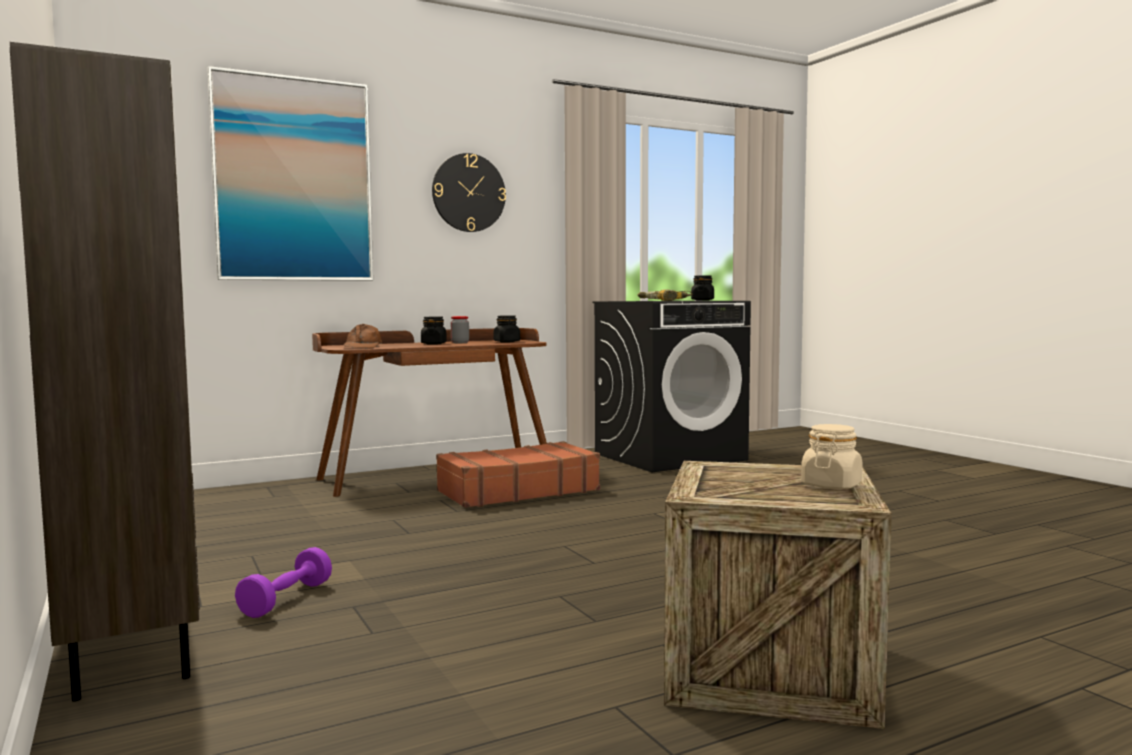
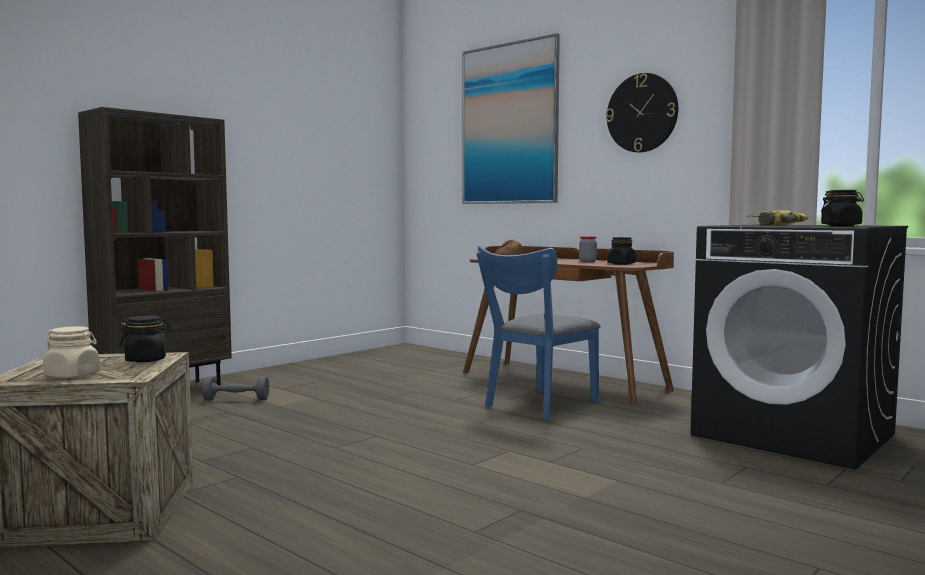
camera: 70 degrees right, 0 degrees up
(286, 599) = (236, 399): purple dumbbell -> grey dumbbell
(433, 344) = (563, 260): black jar -> black jar (146, 360)
(517, 491) = (537, 405): brown suitcase -> blue chair

